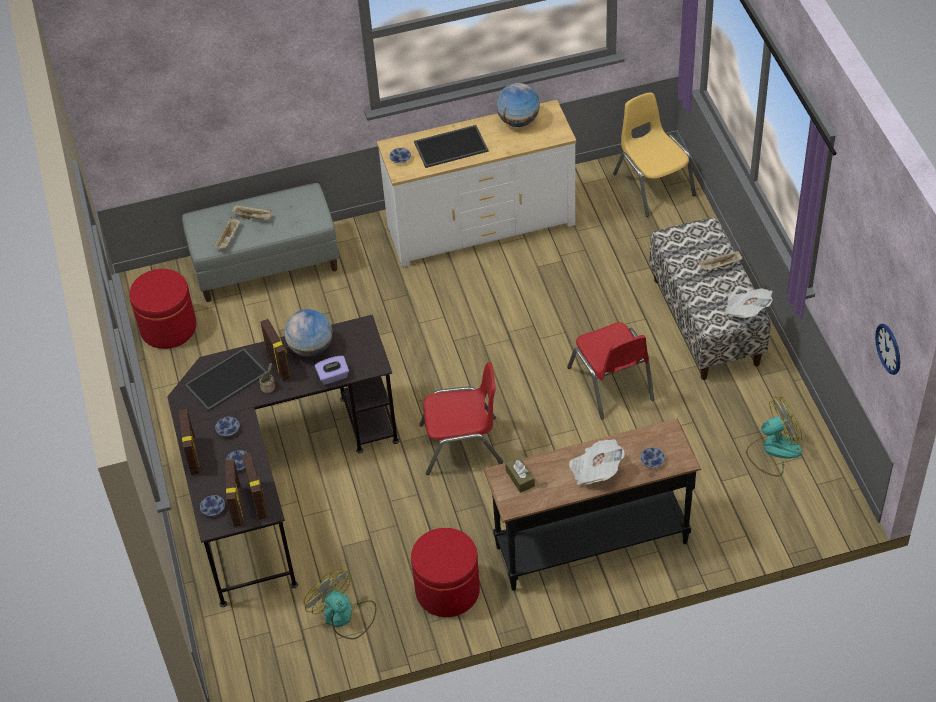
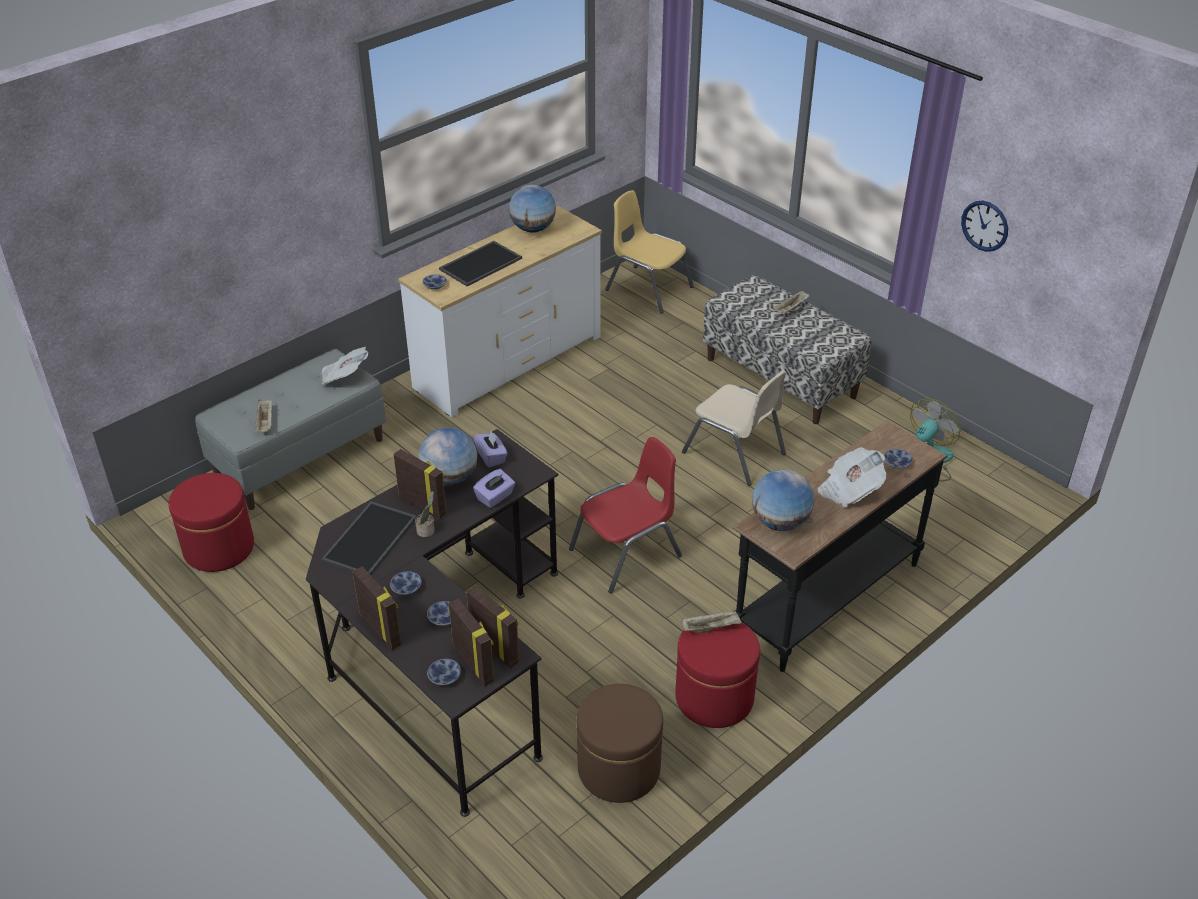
camera: 30 degrees left, 10 degrees down
(253, 217) = (282, 396): beige tray -> beige tray (711, 628)
(344, 616) = (619, 769): fan -> brown ottoman
(352, 339) = (491, 457): none -> purple tissue box
(520, 478) = (779, 522): brown tissue box -> globe
(611, 384) = (734, 453): red chair -> beige chair
(746, 311) = (844, 336): newspaper -> newspaper (344, 376)
(888, 348) = (1081, 272): wall clock -> wall clock (985, 225)

